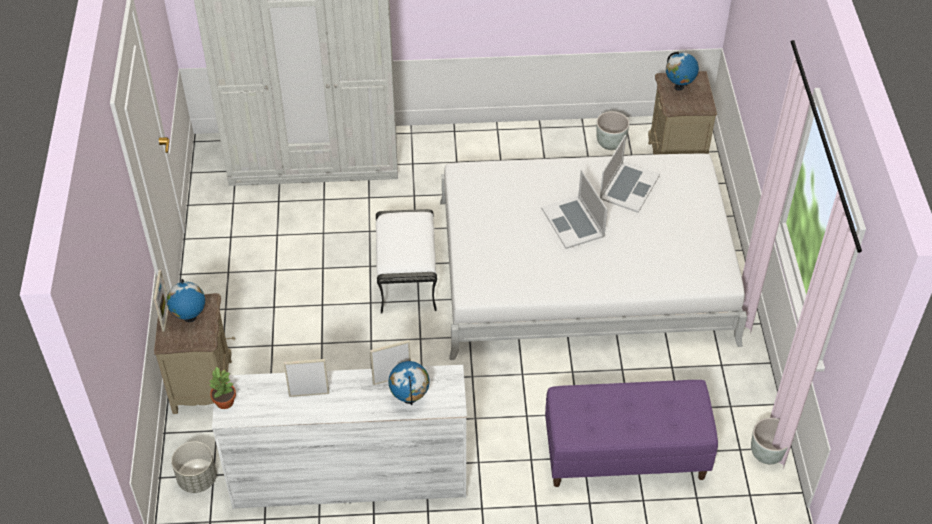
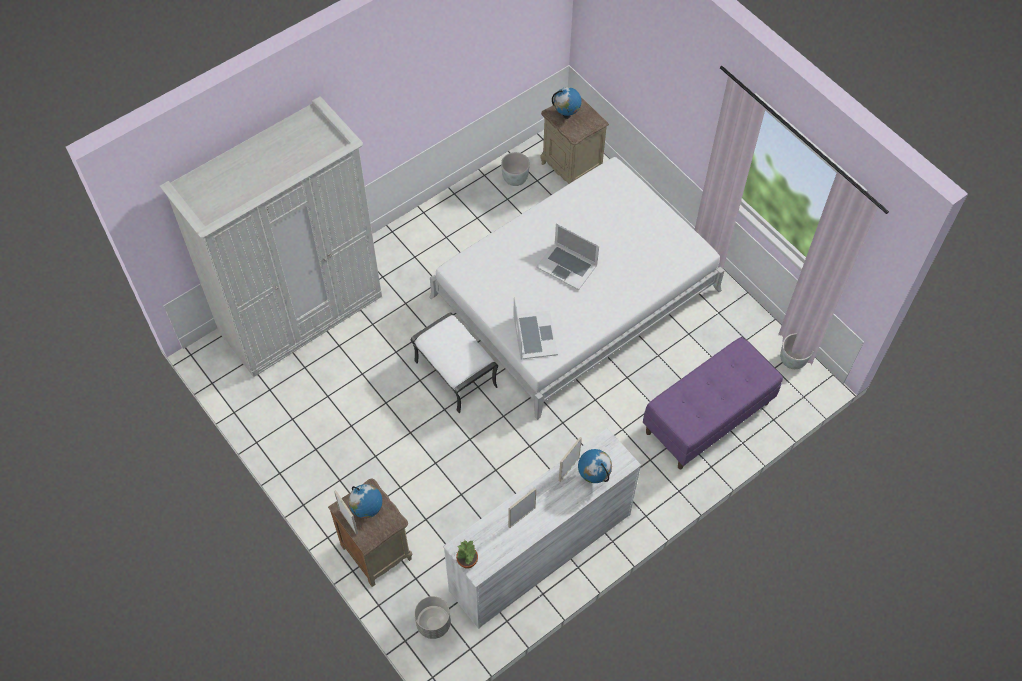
camera: 35 degrees left, 10 degrees up
(629, 187) = (583, 215): laptop -> laptop (534, 335)

